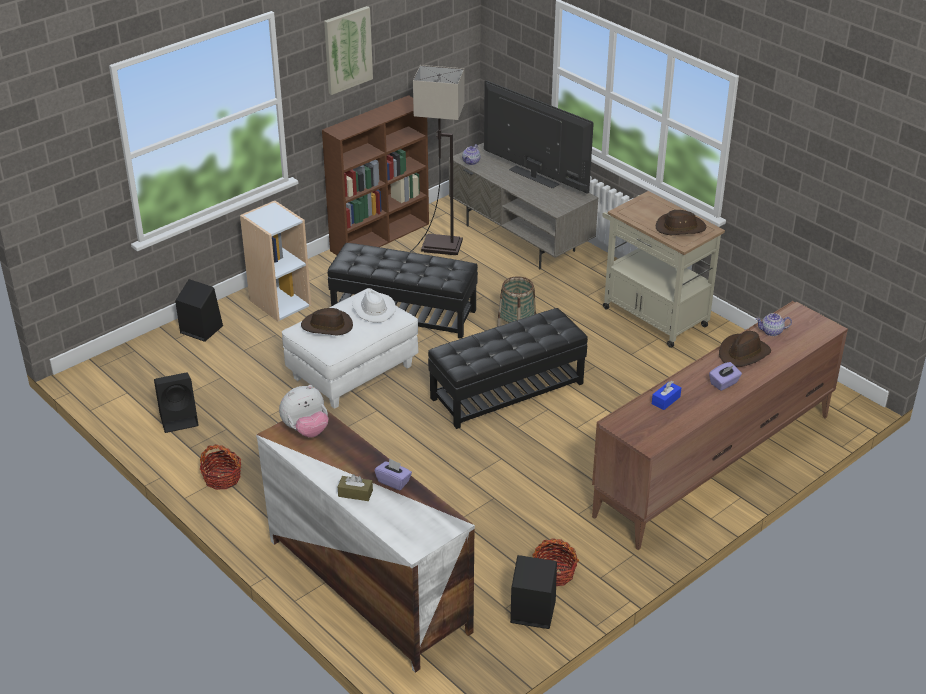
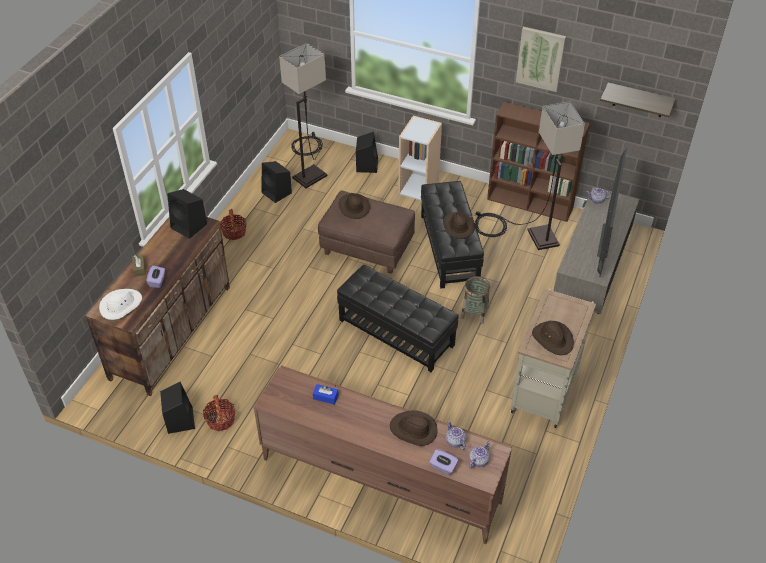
camera: 65 degrees right, 10 degrees up
(141, 374) = (309, 160): none -> floor lamp
(306, 430) = (189, 226): plush toy -> black speaker
(352, 373) = (367, 249): white ottoman -> brown ottoman
(369, 583) = (173, 331): white cabinet -> brown cabinet
(373, 309) = (386, 220): white hat -> white hat (121, 305)
(423, 265) = (458, 226): none -> brown hat
(444, 37) = (639, 100): none -> shelf
(724, 383) = (366, 427): purple tissue box -> purple tissue box (443, 467)
(802, 325) = (478, 460): none -> teapot

